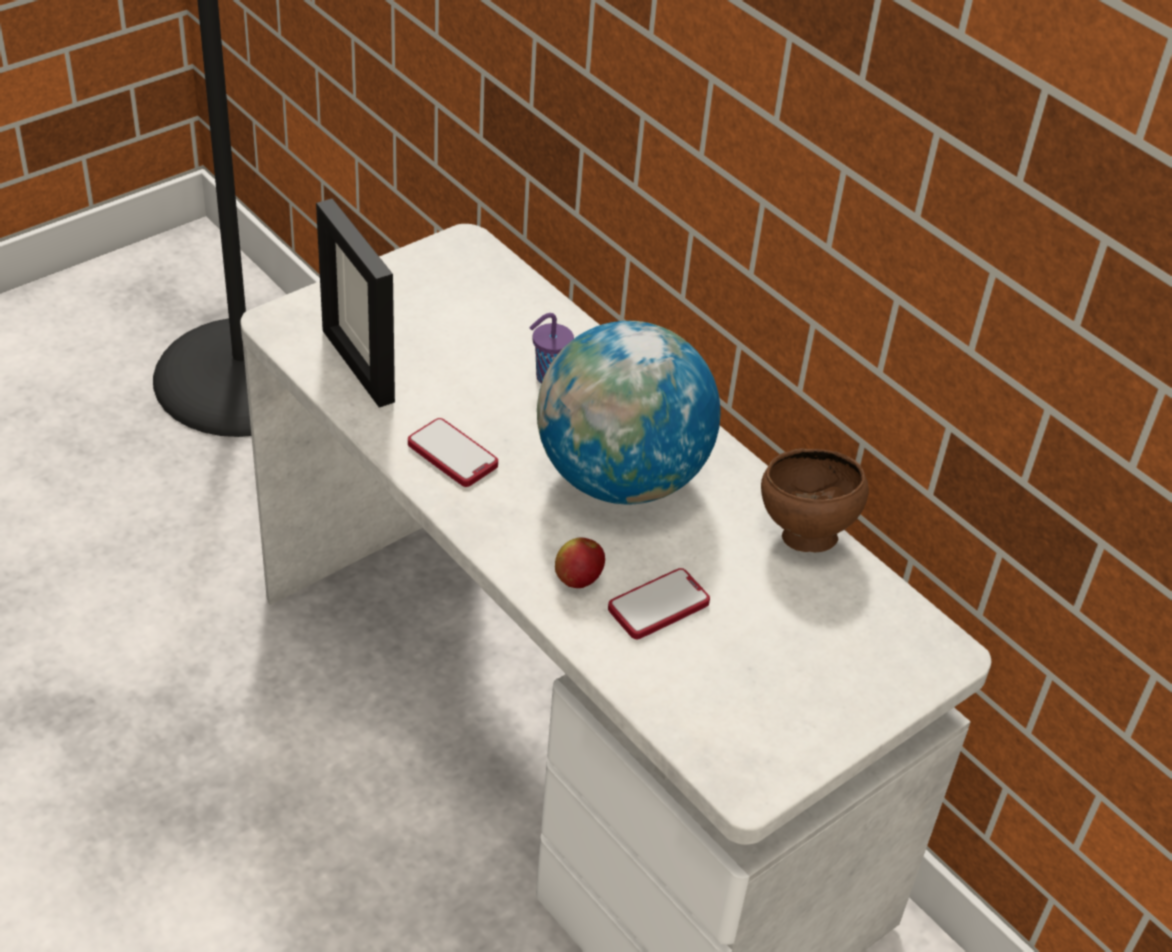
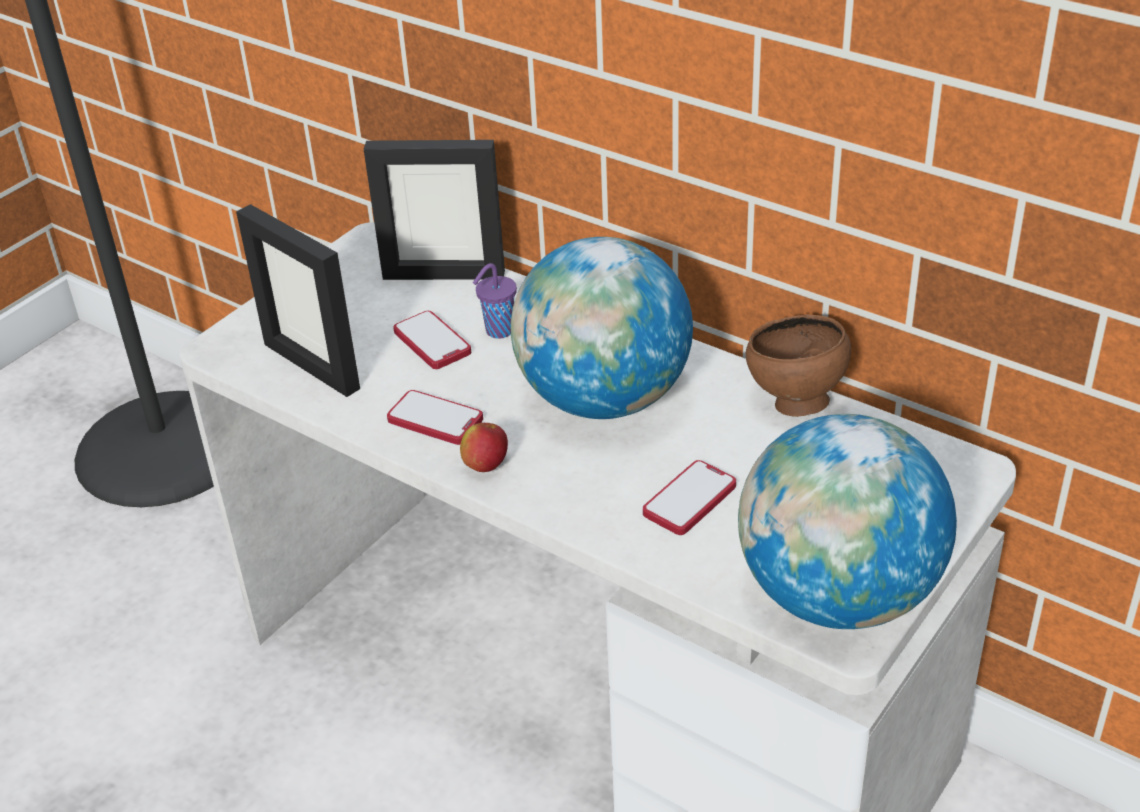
camera: 10 degrees left, 5 degrees down
(481, 372) = (432, 342): none -> phone
(521, 300) = (444, 273): none -> picture frame
(578, 579) = (603, 497): apple -> apple (485, 465)
(756, 742) = (837, 595): none -> globe

